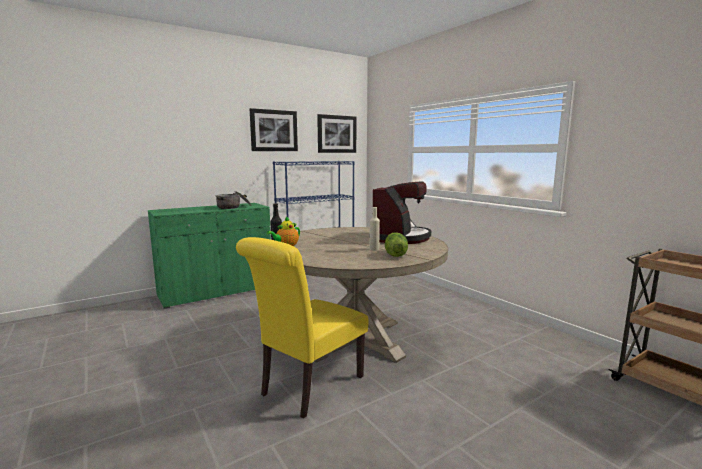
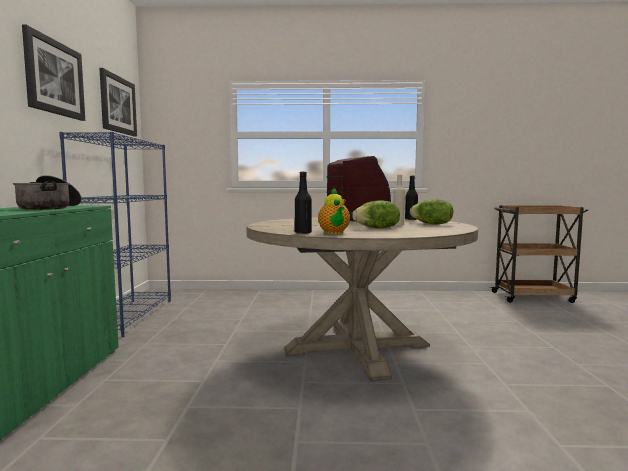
camera: 55 degrees left, 5 degrees down
(308, 387) = (446, 396): yellow chair -> none
(332, 249) = (377, 228): none -> lettuce
(427, 246) = (411, 219): none -> black bottle

